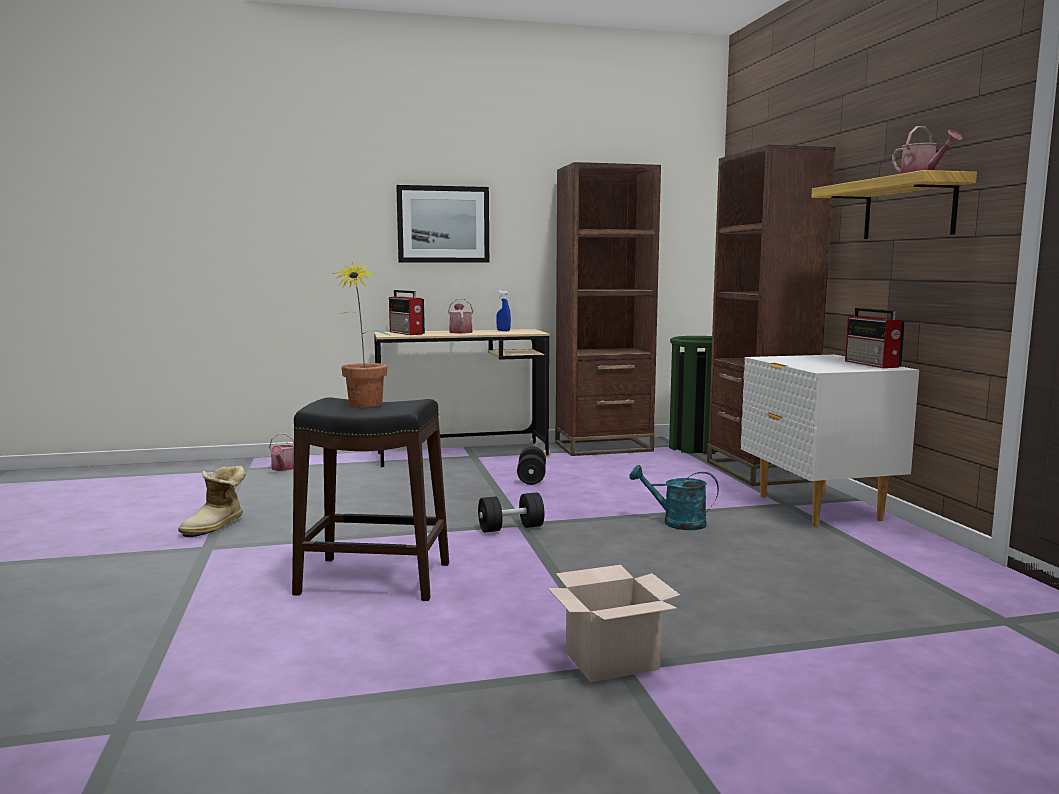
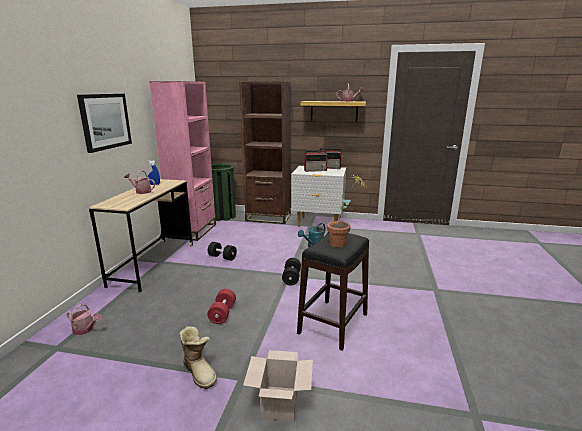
camera: 65 degrees left, 10 degrees up
(356, 511) = (222, 314): none -> red dumbbell
(407, 333) = (121, 201): radio -> radio (315, 170)
(603, 447) = (193, 231): brown bookcase -> pink bookcase
(613, 660) = (430, 290): cardboard box -> cardboard box (279, 402)

